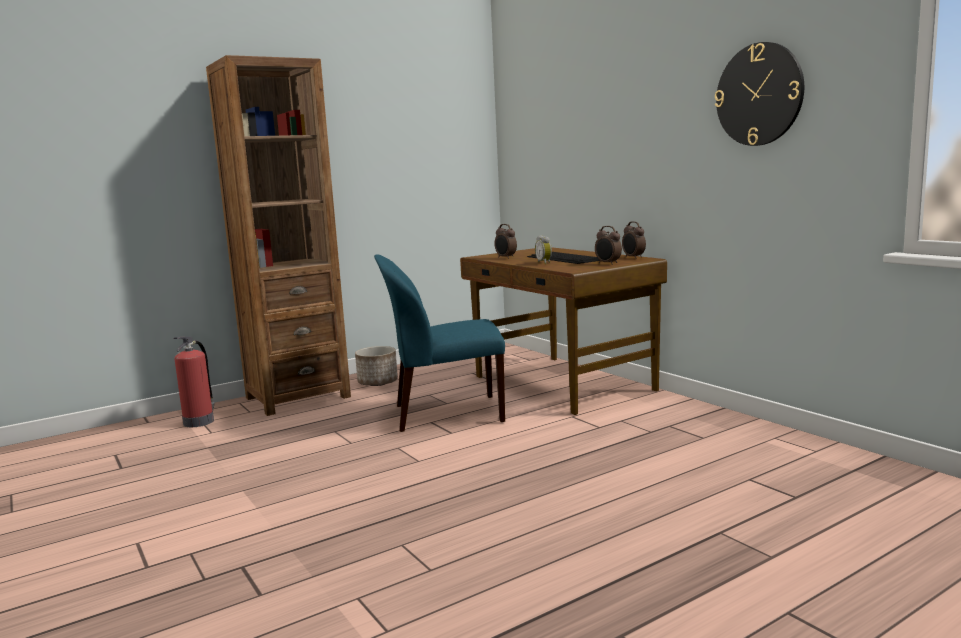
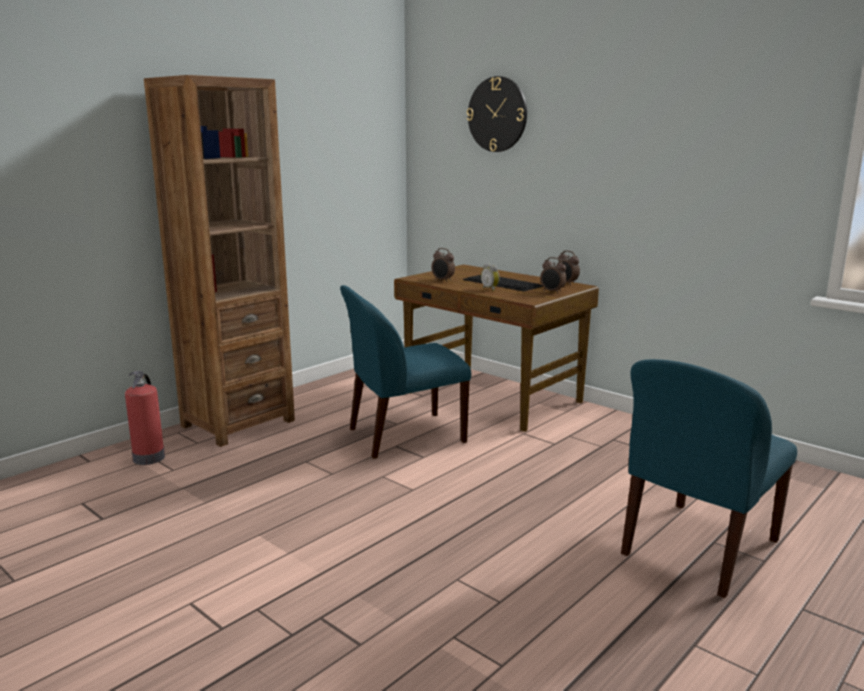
camera: 15 degrees left, 5 degrees up
(378, 382) = (311, 402): planter -> none
(695, 538) = (697, 549): none -> blue chair
(759, 94) = (701, 149): wall clock -> wall clock (497, 114)

